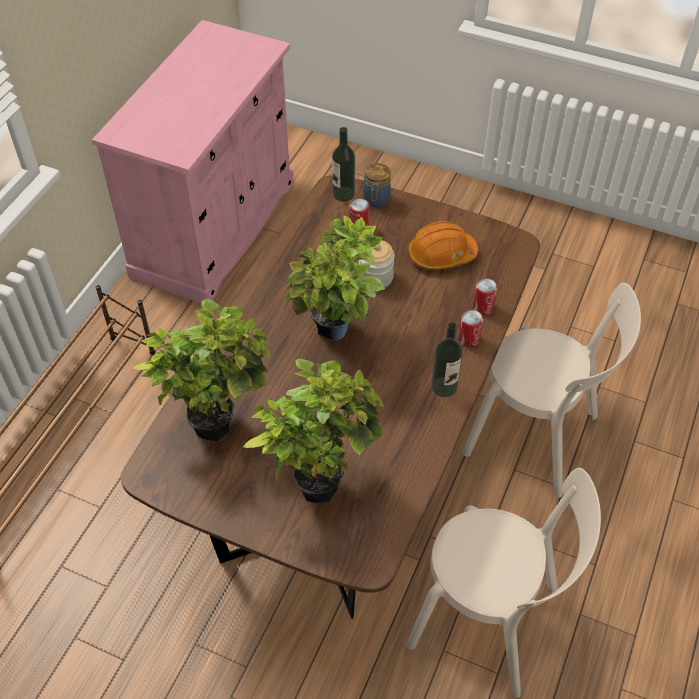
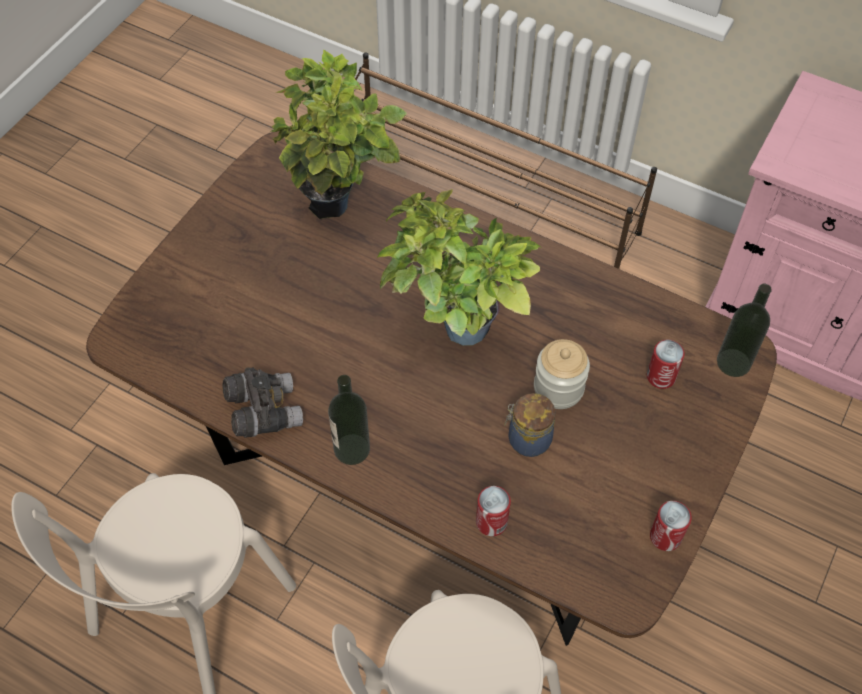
camera: 95 degrees right, 5 degrees up
(319, 479) = (237, 301): potted plant -> none
(376, 200) = (722, 404): jar -> jar (527, 439)
(422, 445) = (263, 411): none -> grey binoculars
(441, 255) = (602, 479): orange hard hat -> none
(468, 339) = (432, 493): can -> can (665, 536)

